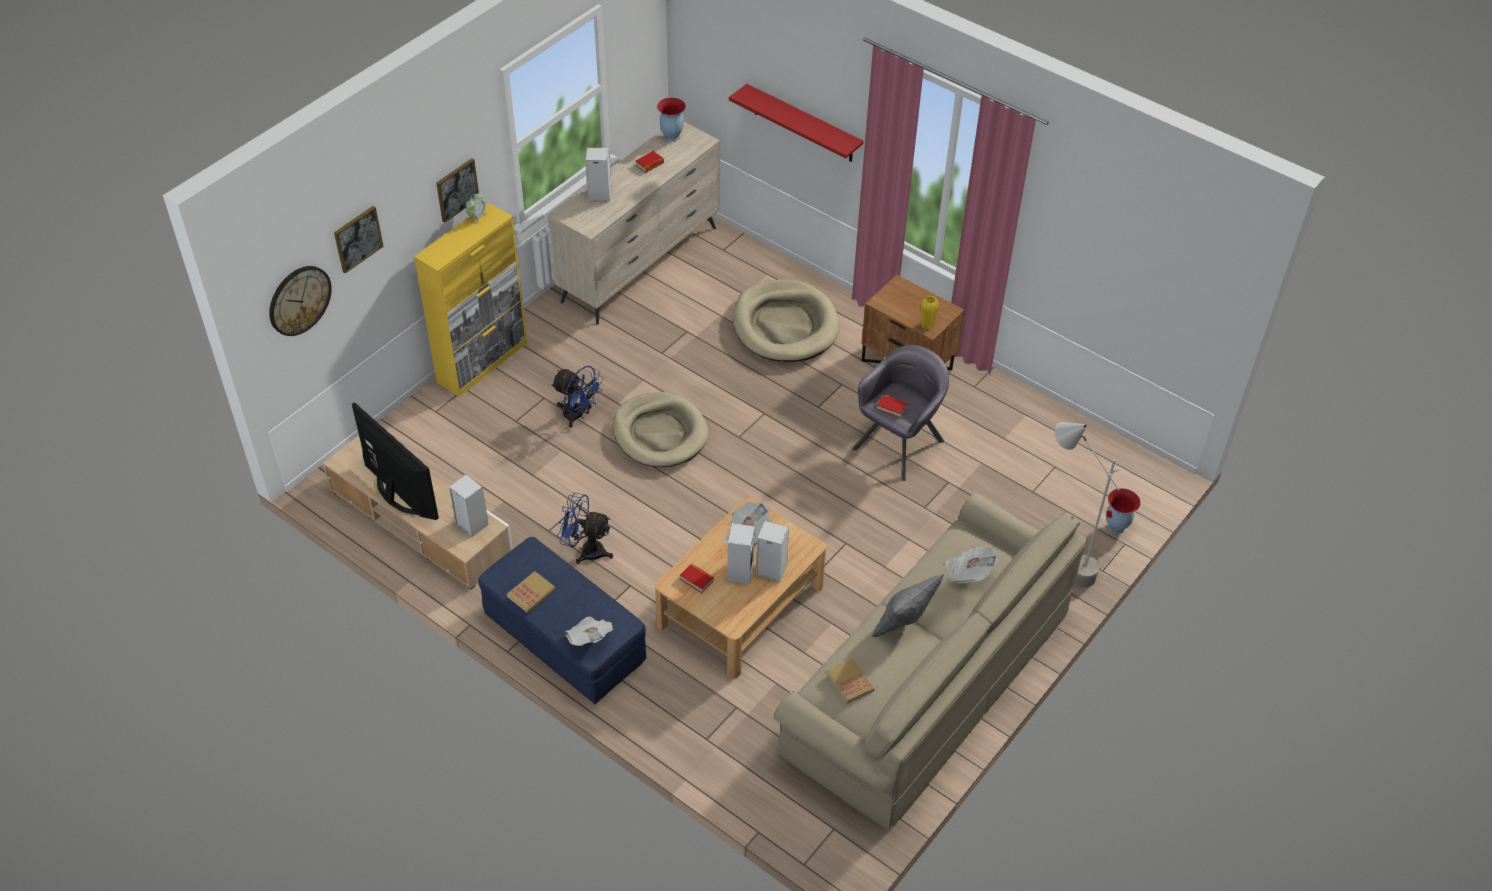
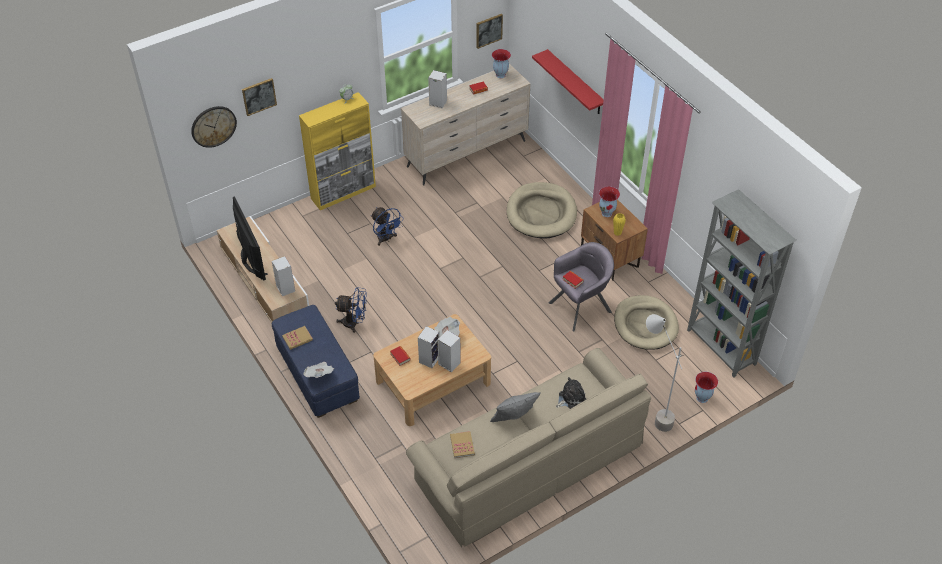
camera: 20 degrees right, 0 degrees up
(456, 189) = (335, 79): picture -> picture (488, 30)
(586, 550) = (354, 323): blue fan -> blue fan turned 150 degrees clockwise
(660, 433) = (431, 262): beige dog bed -> beige dog bed (645, 325)
(900, 301) = (607, 213): none -> vase
(968, 572) = (570, 398): newspaper -> plush toy
(1110, 453) = (721, 348): none -> grey bookcase

